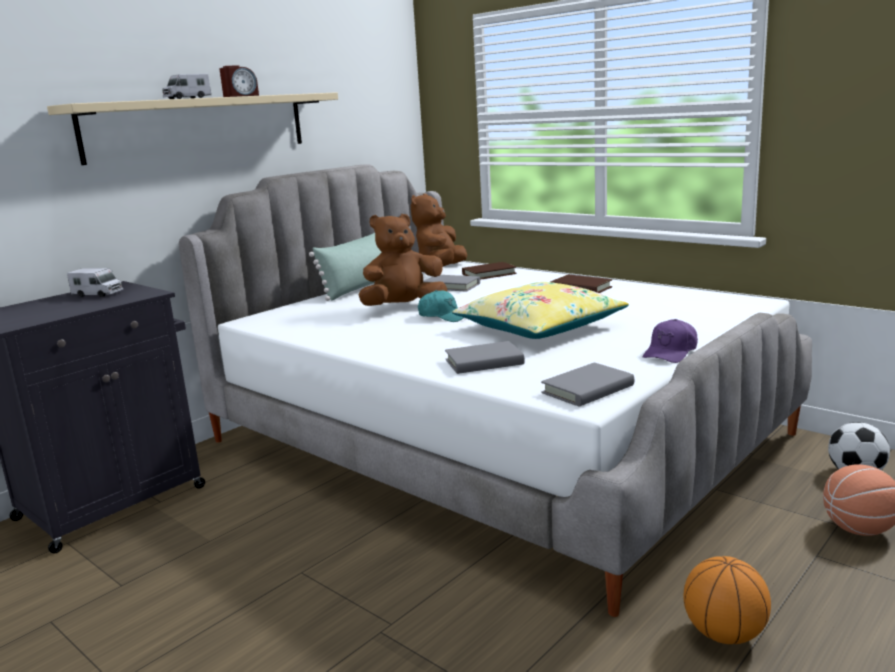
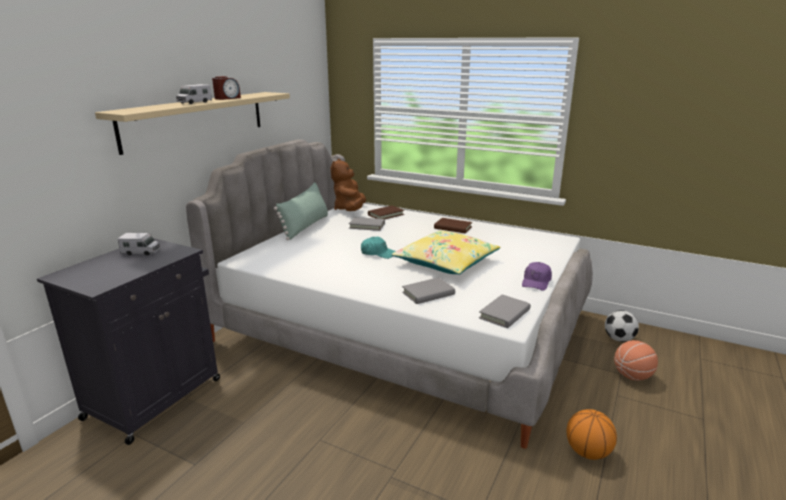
camera: 15 degrees left, 5 degrees up
(403, 307) = (345, 245): brown plush toy -> none

